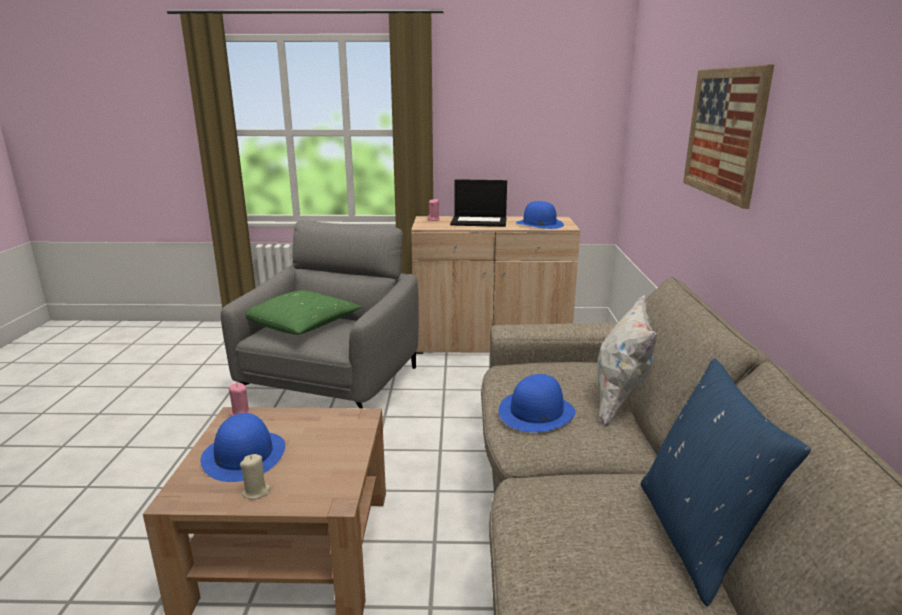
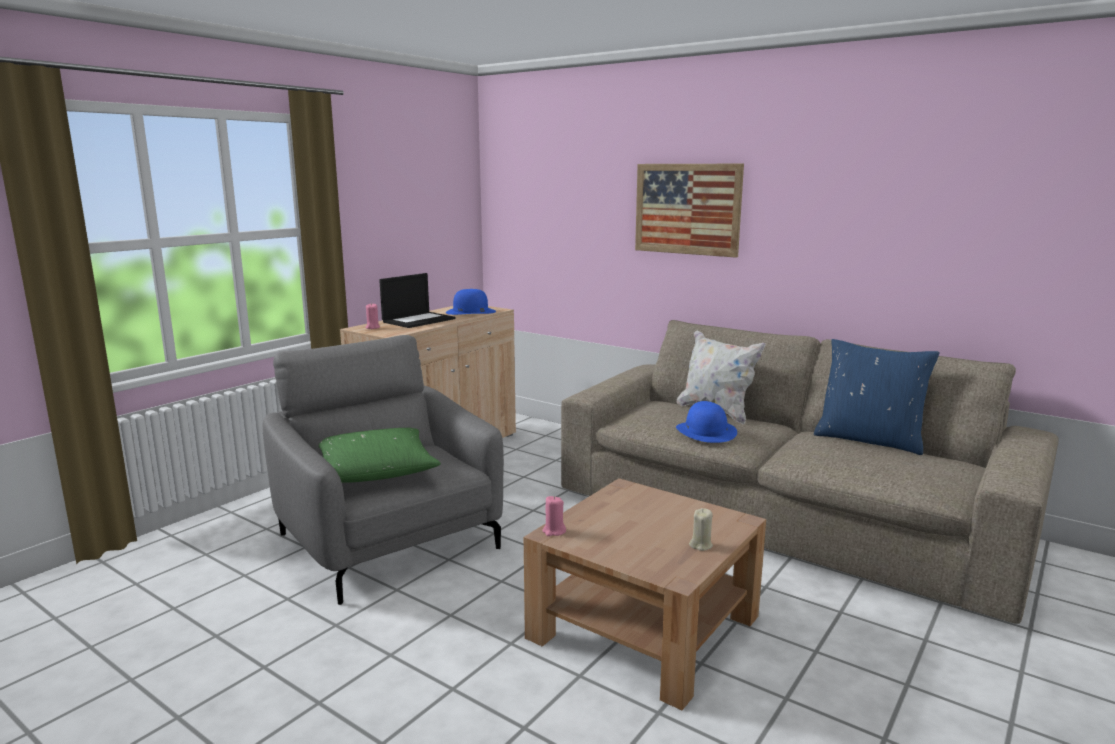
camera: 55 degrees left, 5 degrees down
(244, 455) = (634, 541): blue hat -> none

